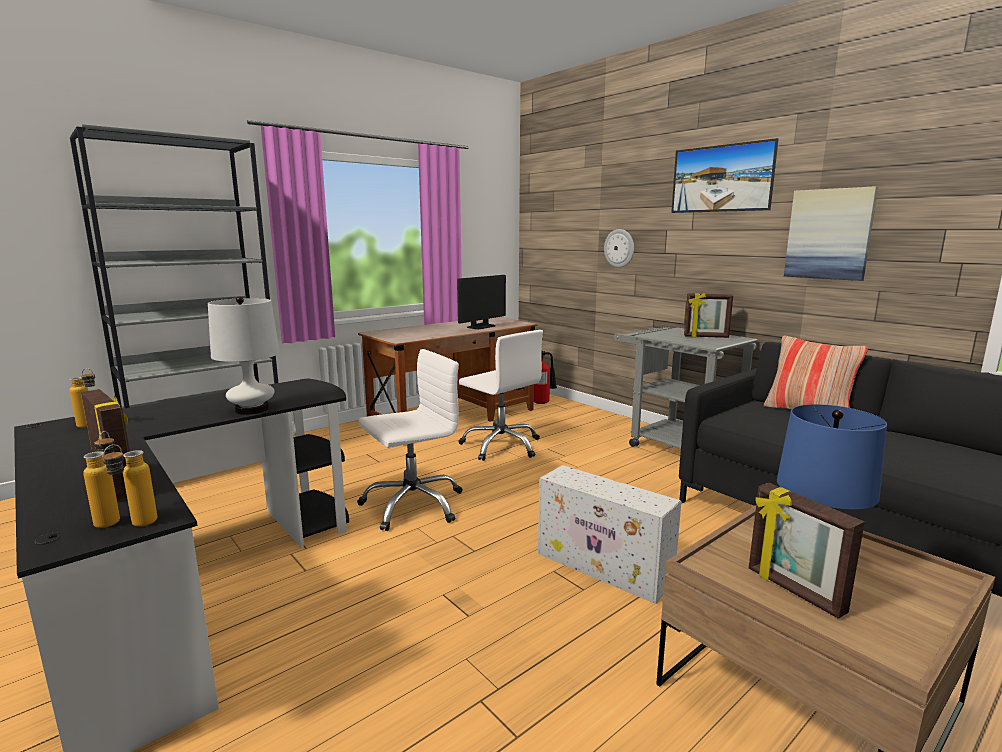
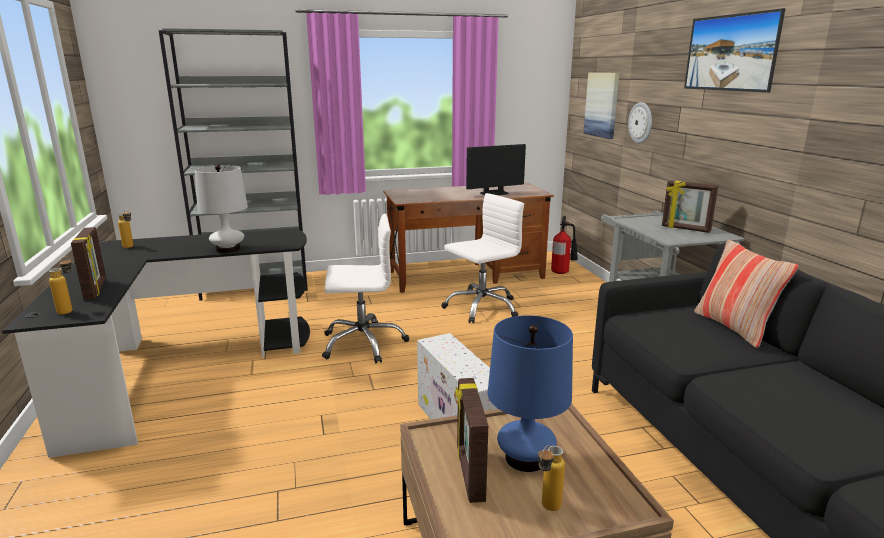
camera: 25 degrees right, 5 degrees up
(136, 526) = (74, 317): bottle -> bottle (546, 509)
(501, 445) = (481, 307): white office chair -> white office chair turned 105 degrees counterclockwise
(829, 234) = (821, 126): picture -> picture (602, 104)

